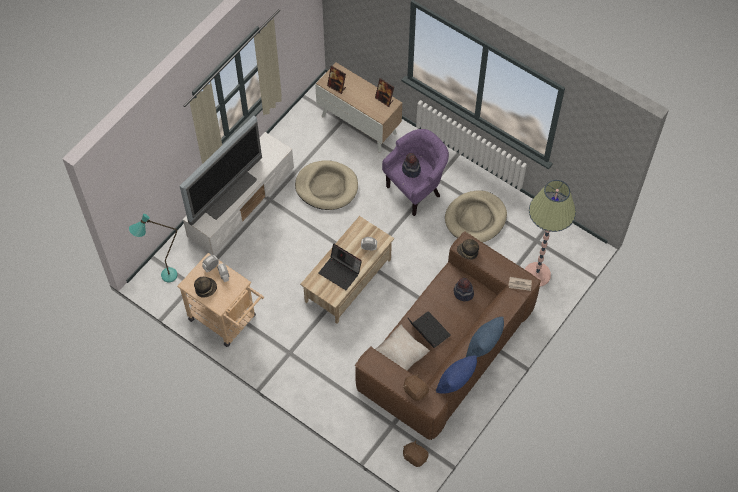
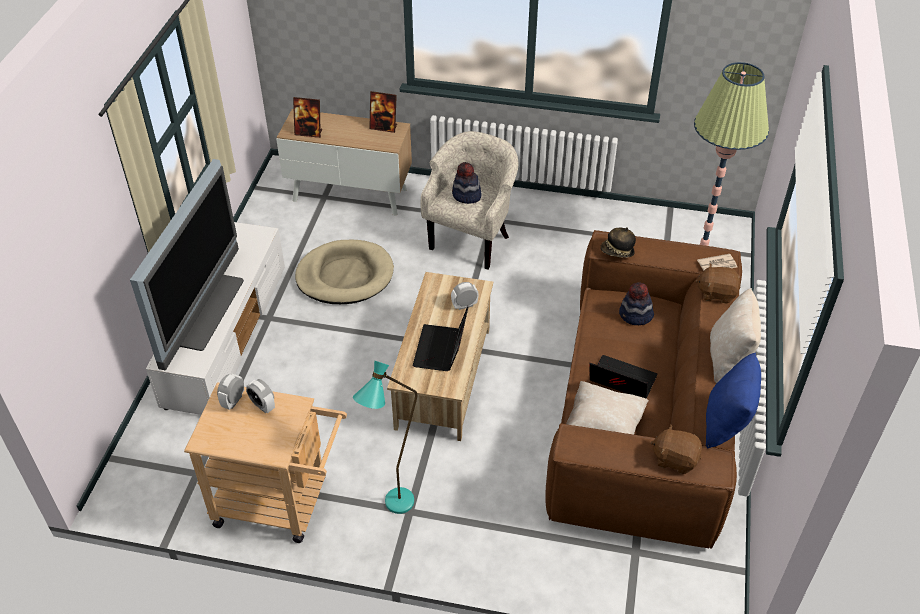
camera: 25 degrees left, 15 degrees down
(164, 278) = (143, 481): turquoise floor lamp -> turquoise floor lamp (393, 509)
(206, 288) = (239, 435): hat -> none
(340, 272) = (441, 350): laptop -> laptop turned 90 degrees clockwise
(415, 457) = (702, 585): brown plush toy -> brown plush toy (716, 293)
(416, 190) = (472, 240): purple armchair -> beige armchair
(475, 218) = (572, 245): beige dog bed -> none
(484, 346) = (728, 358): blue pillow -> beige pillow

